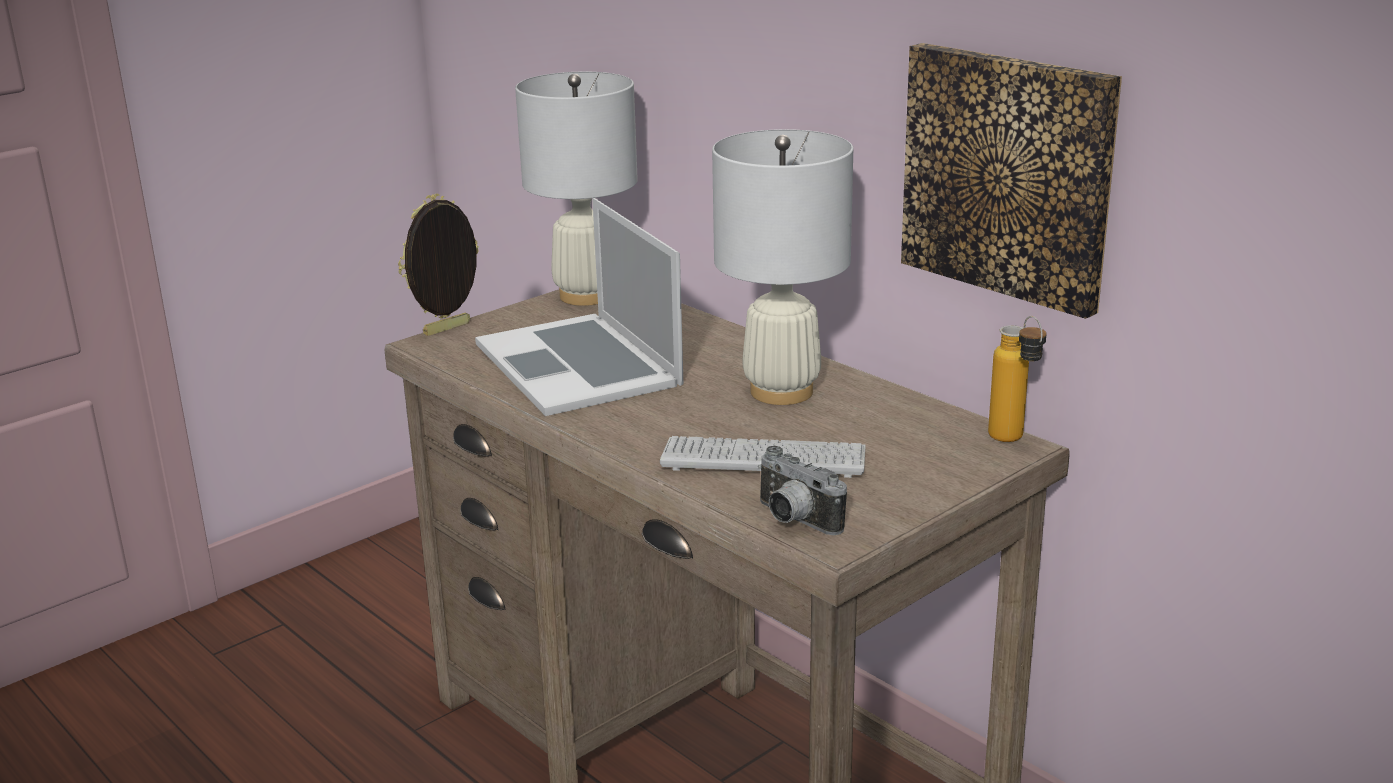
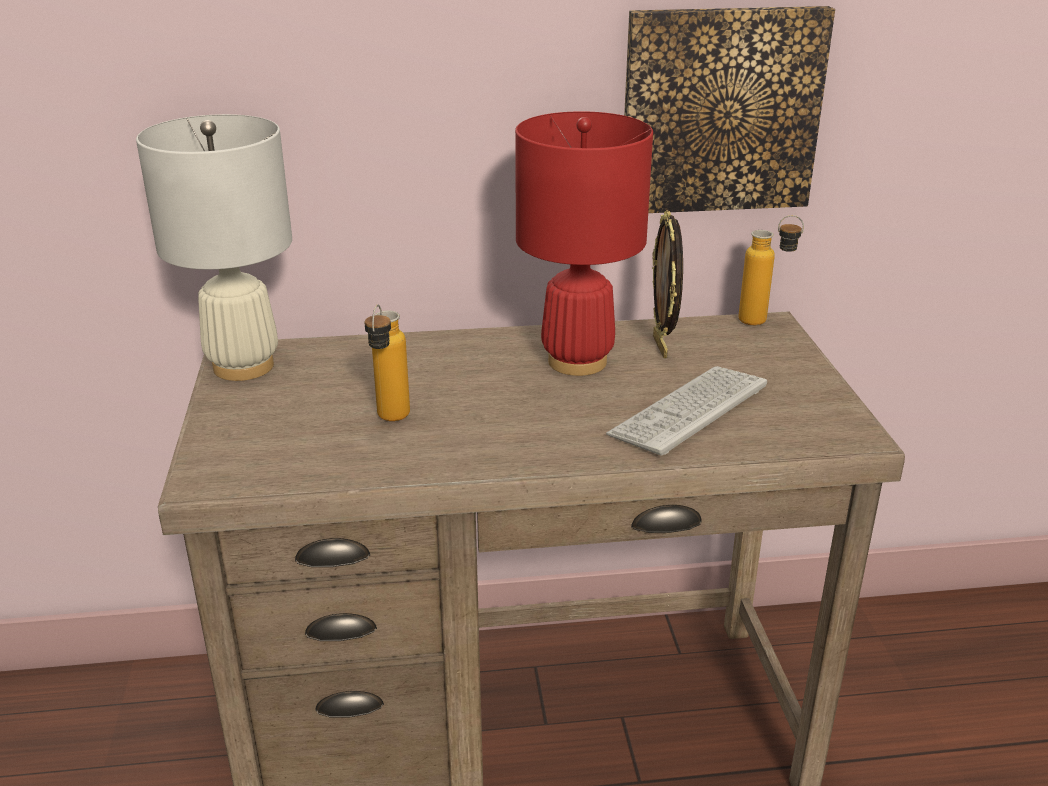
camera: 55 degrees left, 5 degrees up
(448, 329) = (192, 458): picture frame -> picture frame (662, 347)
(578, 364) = (390, 421): laptop -> bottle
(782, 391) = (577, 361): white table lamp -> red table lamp
(793, 520) = (807, 438): camera -> none

